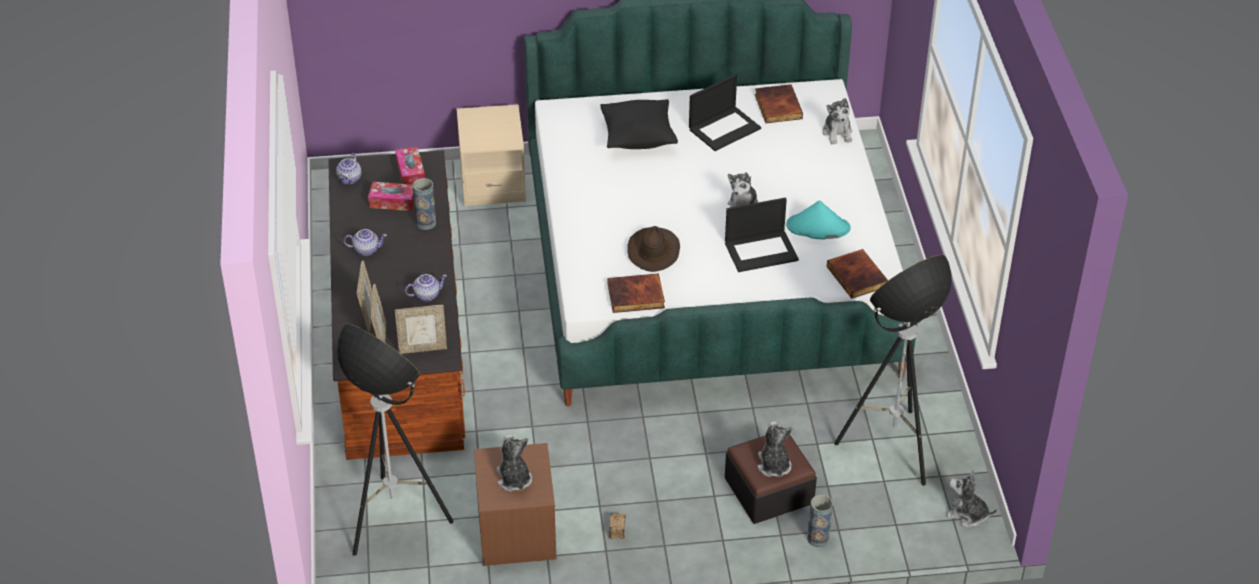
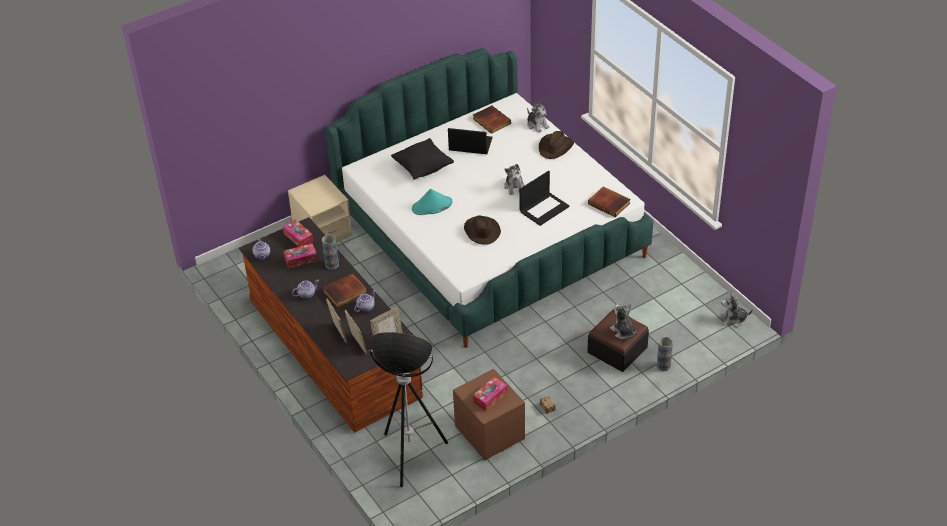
camera: 25 degrees left, 0 degrees up
(514, 479) = (490, 397): plush toy -> tissue box
(635, 297) = (491, 262): book -> book (345, 293)
(724, 128) = (469, 144): laptop -> laptop turned 105 degrees counterclockwise
(817, 227) = (566, 183): turquoise hat -> turquoise hat (432, 206)
(840, 173) = (555, 147): none -> brown hat
(891, 449) = (668, 299): floor lamp -> none

